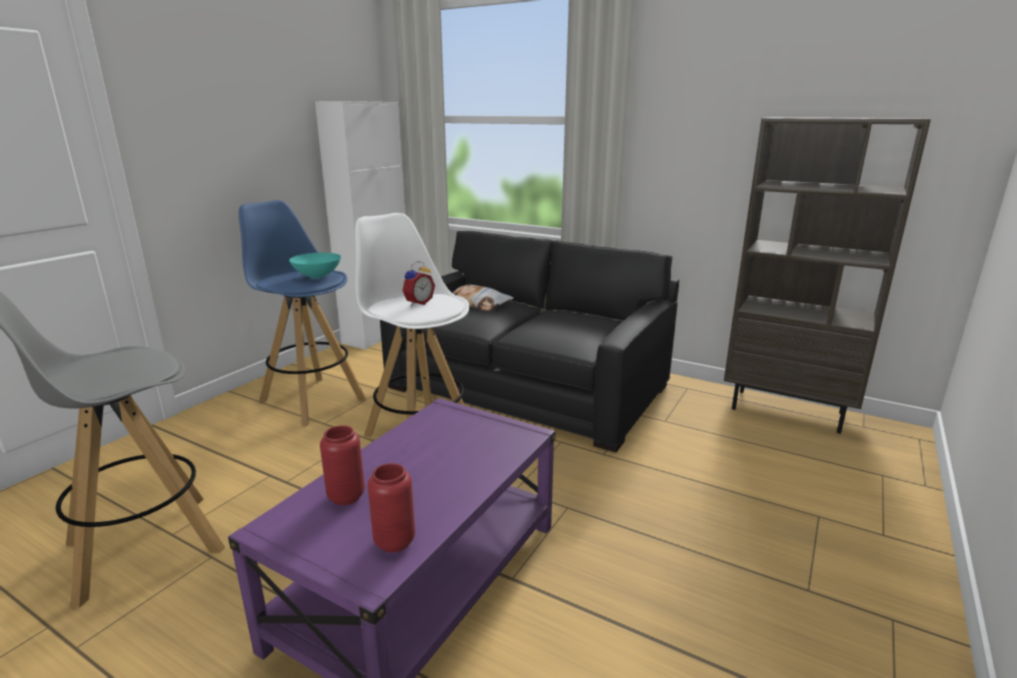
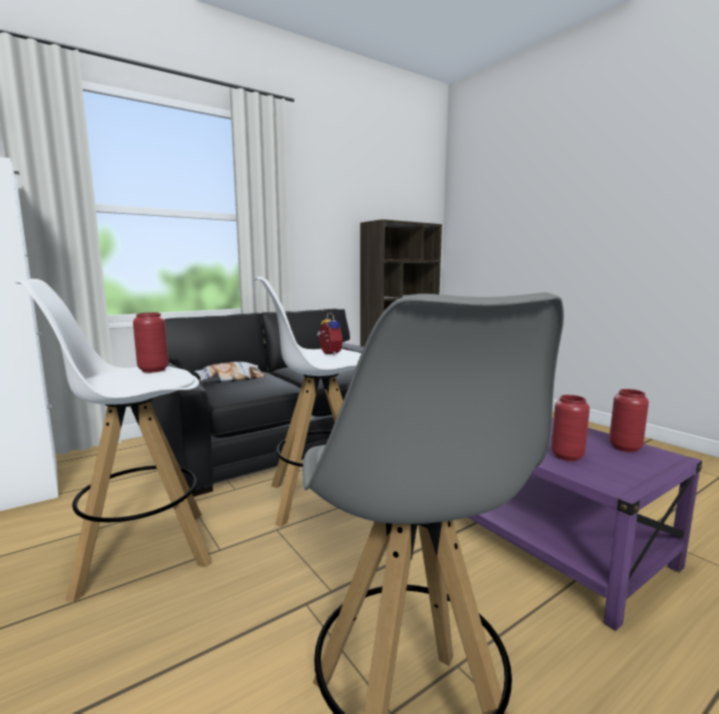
camera: 65 degrees left, 10 degrees down
(312, 399) = (141, 552): blue stool -> white stool
(317, 276) = (153, 370): turquoise bowl -> red vase

